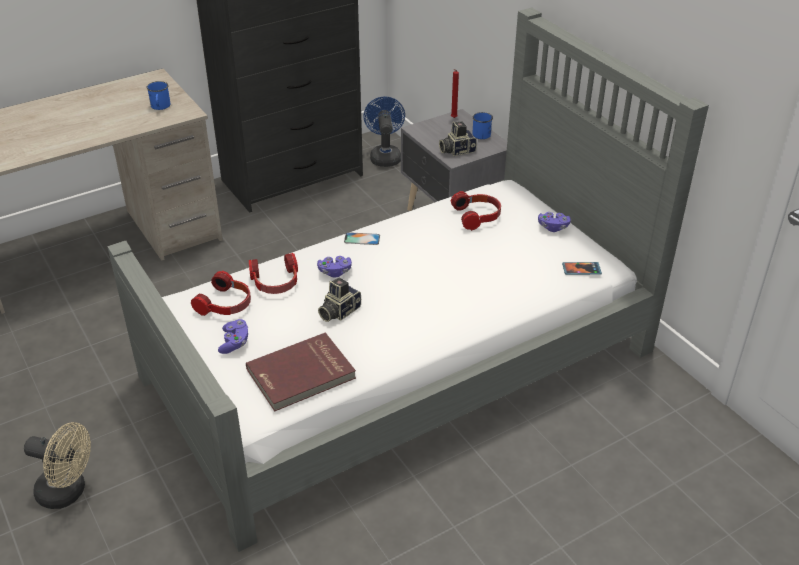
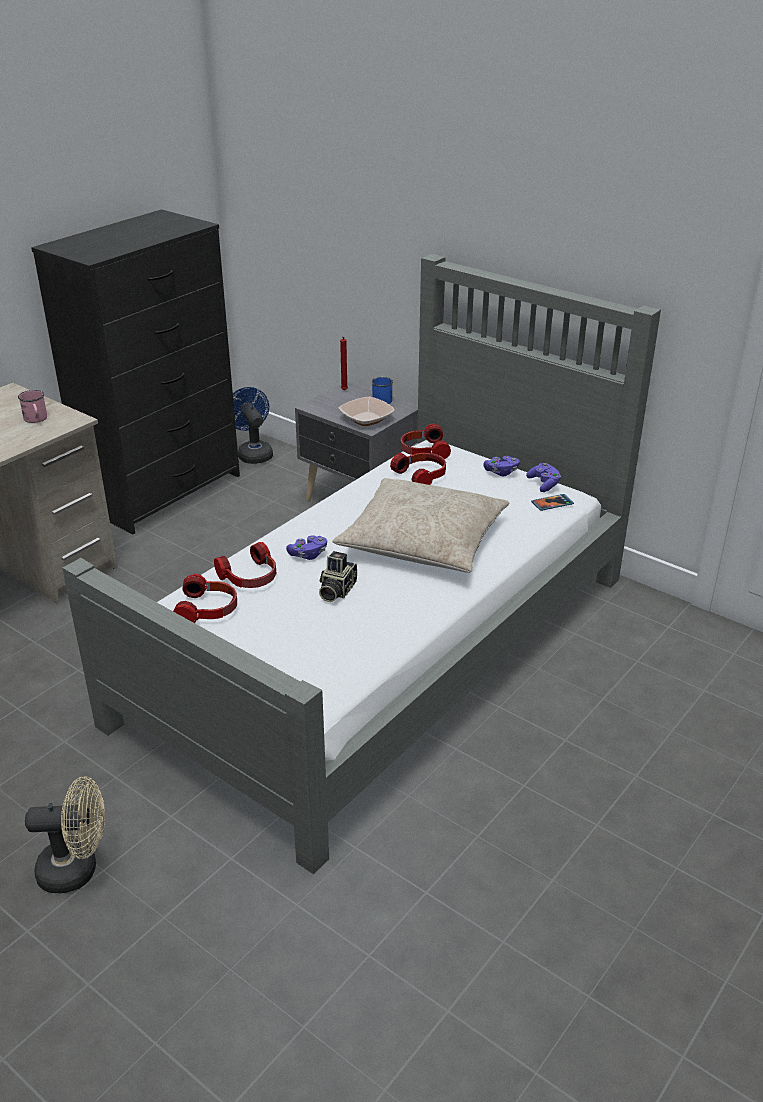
camera: 20 degrees left, 5 degrees down
(160, 107) = (36, 419): blue mug -> pink mug
(234, 343) = (242, 645): purple game controller -> purple game controller (544, 484)
(301, 375) = (336, 658): red book -> none
(362, 239) = (316, 518): phone -> none
(440, 280) = (423, 540): none -> beige pillow
(456, 150) = (366, 419): camera -> bowl
(493, 192) = (423, 451): none -> headphones

